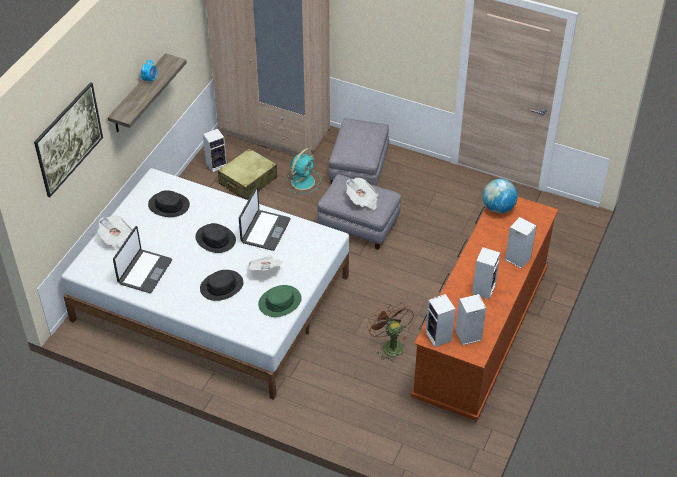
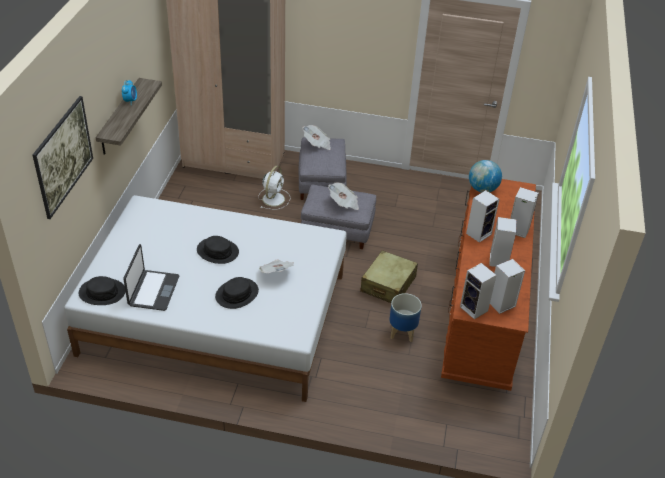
camera: 15 degrees left, 5 degrees down
(118, 239) = (117, 264): newspaper -> newspaper (317, 144)
(169, 205) = (161, 226): black hat -> black hat (102, 292)
(217, 164) = (187, 193): speaker -> speaker (479, 233)
(248, 181) = (221, 204): beige suitcase -> beige suitcase (388, 284)
(265, 231) = (264, 238): laptop -> none
(279, 302) = (300, 301): green hat -> none
(303, 181) = (274, 198): turquoise fan -> white fan
(390, 345) = (402, 333): brown fan -> planter

